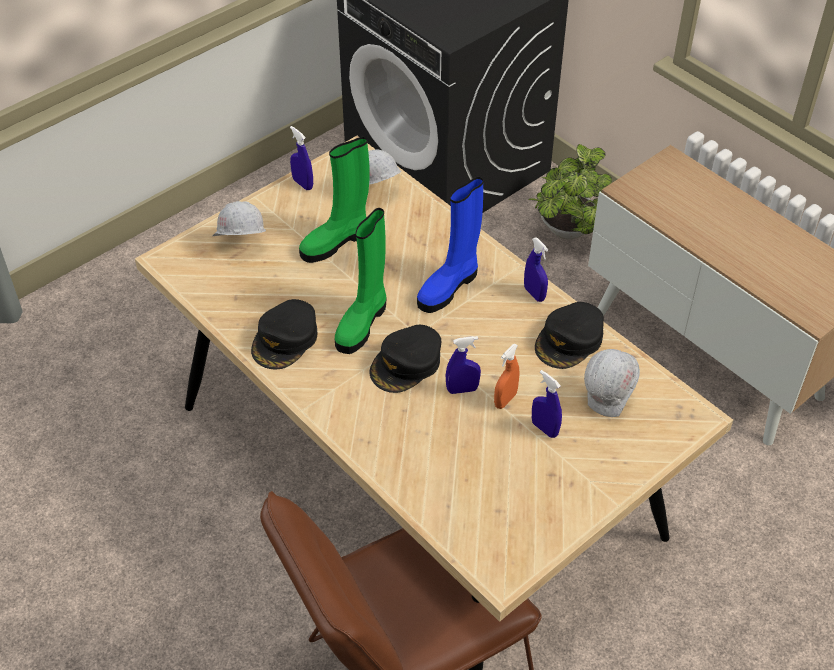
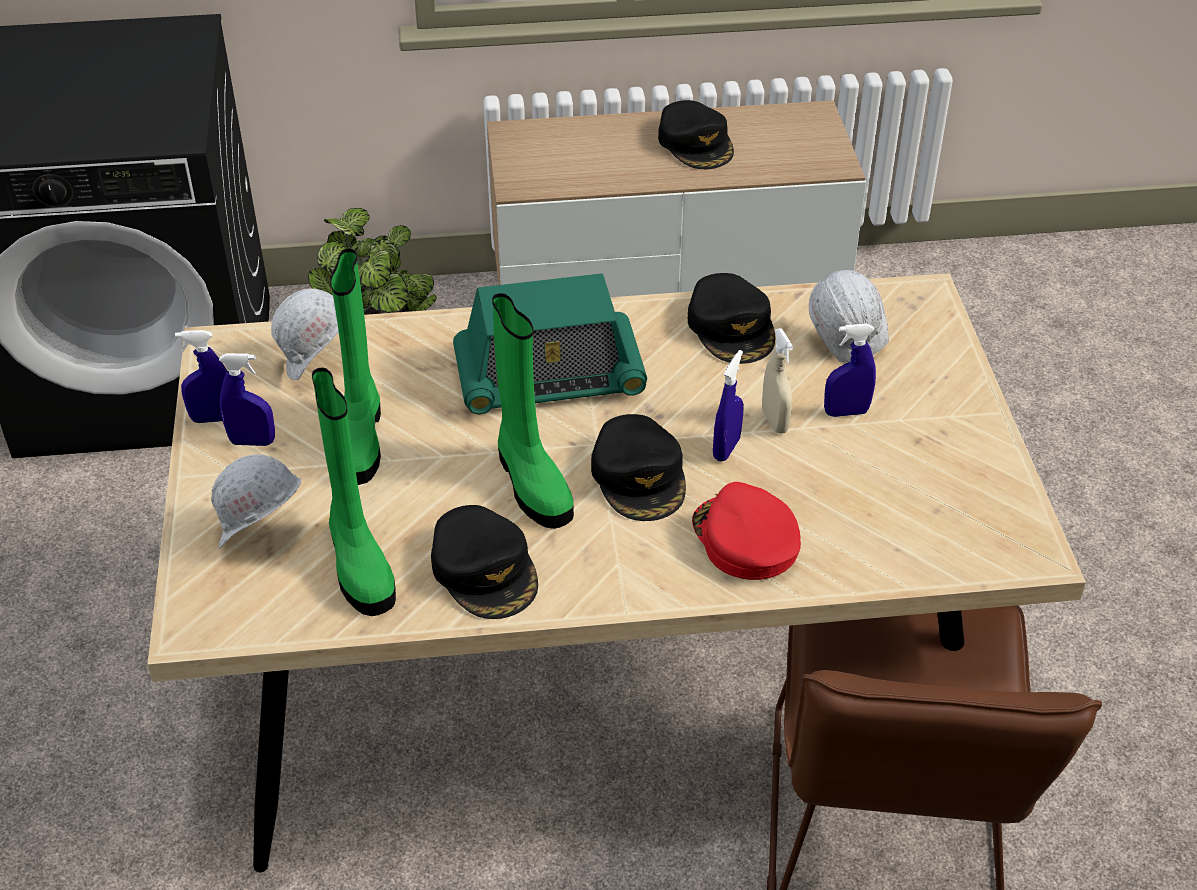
camera: 55 degrees left, 5 degrees down
(251, 291) = (359, 564): none -> green boot
(396, 433) = (745, 540): none -> red cap
(449, 287) = (549, 378): blue boot -> radio
(505, 400) = (774, 421): orange spray bottle -> beige spray bottle
(534, 294) = (632, 317): blue spray bottle -> blue spray bottle (252, 442)
(758, 242) = (696, 143): none -> black cap

